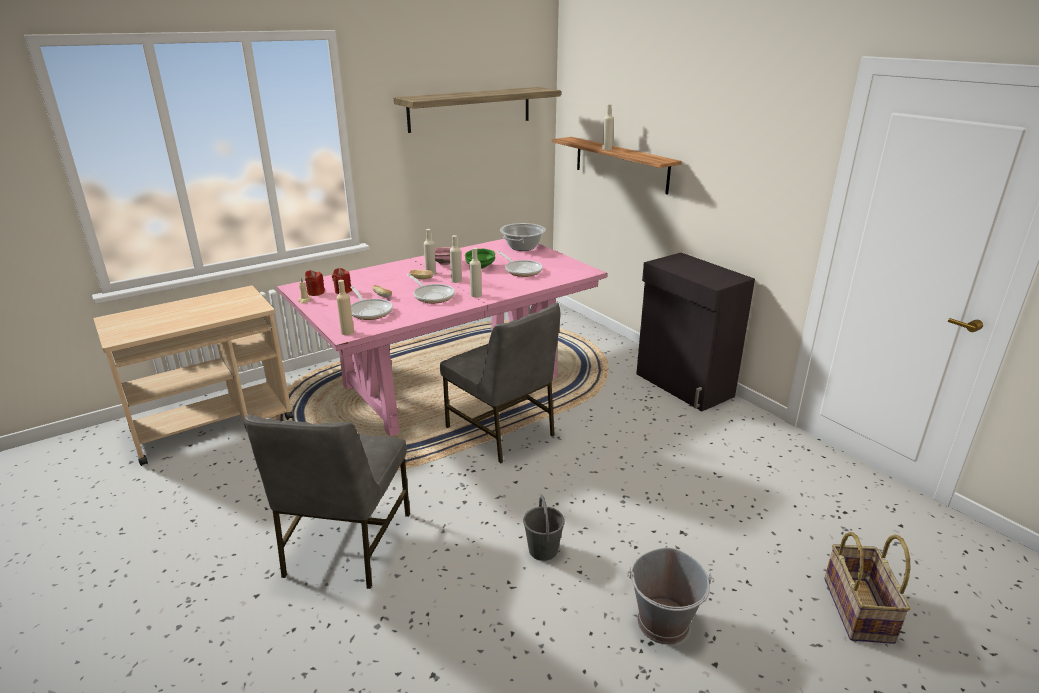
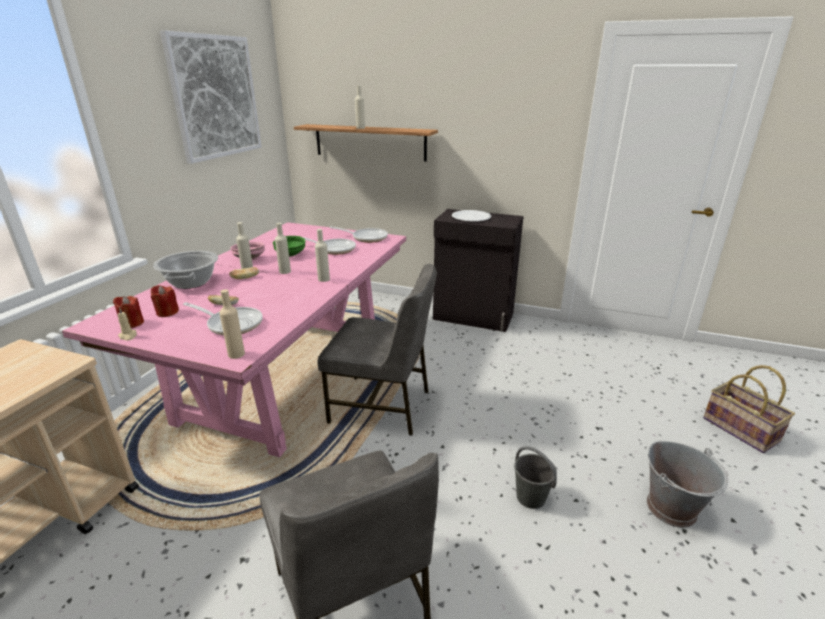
camera: 35 degrees left, 0 degrees up
(432, 296) = (281, 291): frying pan -> frying pan (367, 238)
(470, 109) = (215, 97): shelf -> picture
(522, 247) = (305, 230): cooking pot -> cooking pot (191, 282)
(689, 267) = (471, 217): none -> white plate

